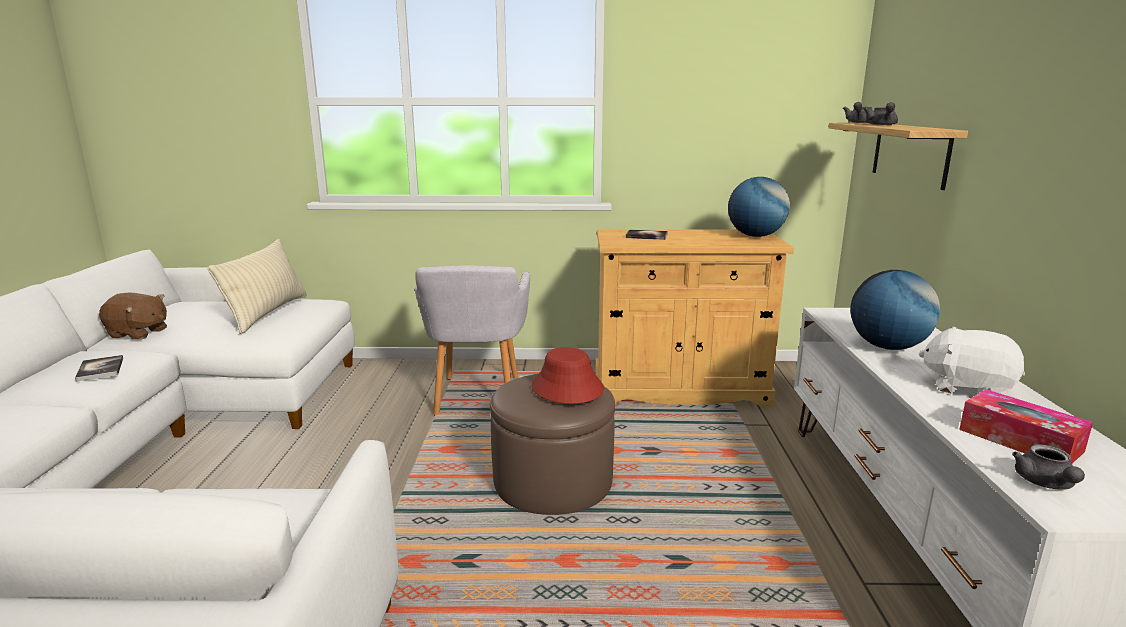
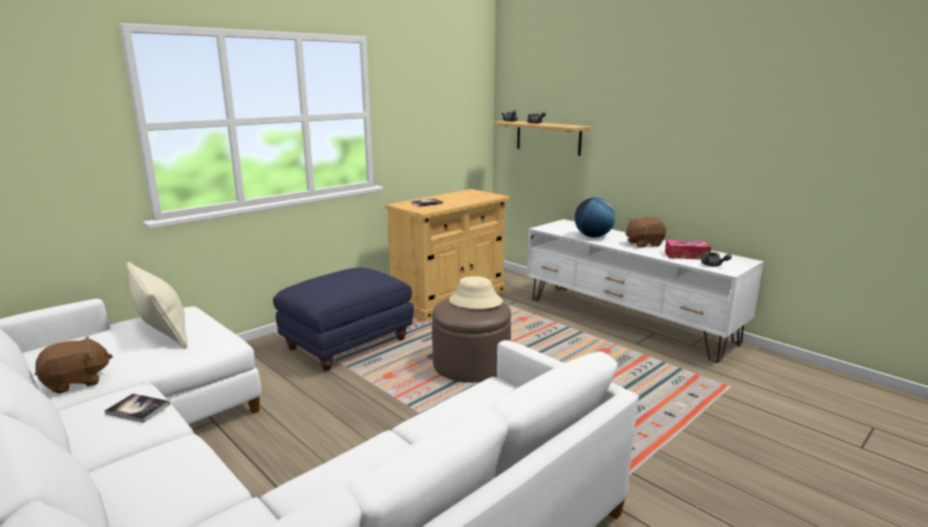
camera: 45 degrees left, 0 degrees up
(476, 397) = (346, 345): grey armchair -> blue ottoman
(567, 388) = (475, 301): red hat -> beige hat
(755, 236) = (477, 193): globe -> none
(967, 388) = (643, 244): white plush toy -> brown plush toy

